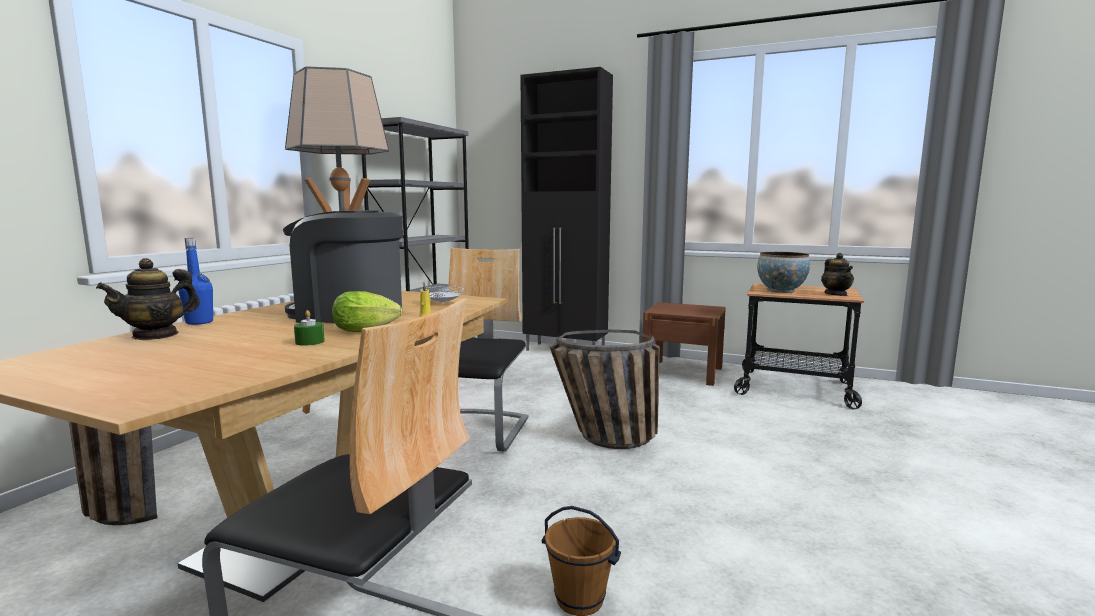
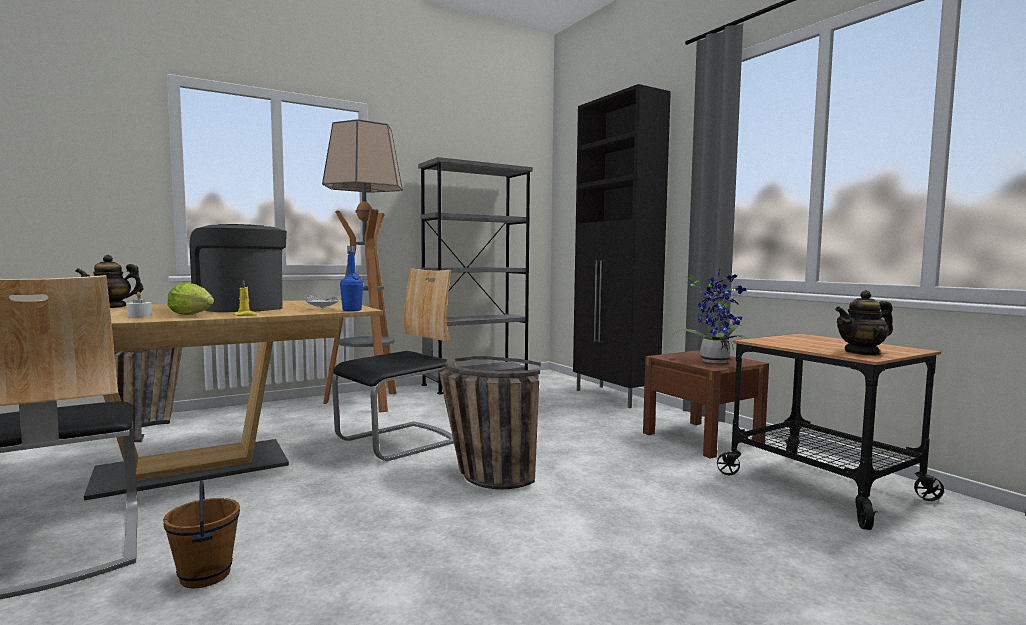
camera: 35 degrees right, 5 degrees down
(199, 322) = (158, 304): blue bottle -> blue bottle (352, 310)
(310, 342) = (140, 316): green candle -> white candle
(696, 310) = (715, 361): none -> potted plant
(781, 291) = (794, 342): bowl -> none
(836, 294) = (862, 352): teapot -> teapot turned 45 degrees clockwise

